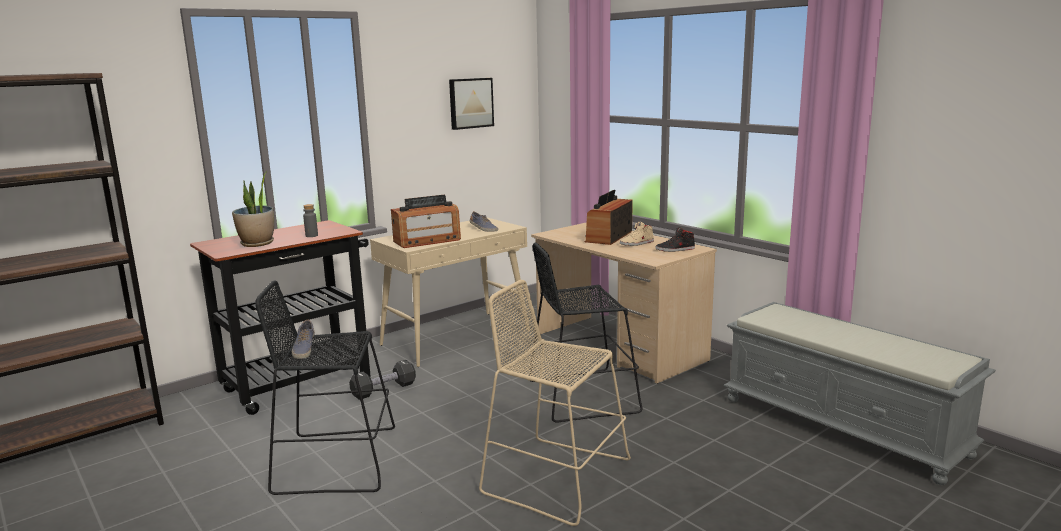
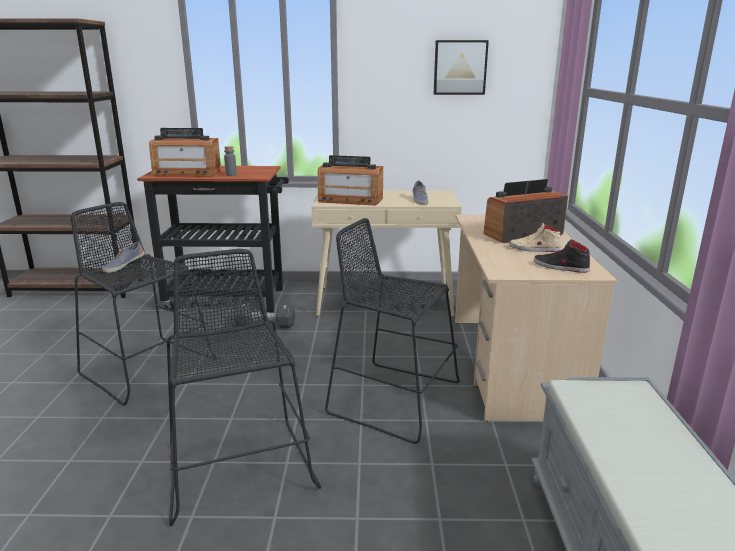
camera: 40 degrees right, 5 degrees up
(257, 243) = (187, 173): potted plant -> radio
(558, 478) = (240, 469): beige stool -> black stool

